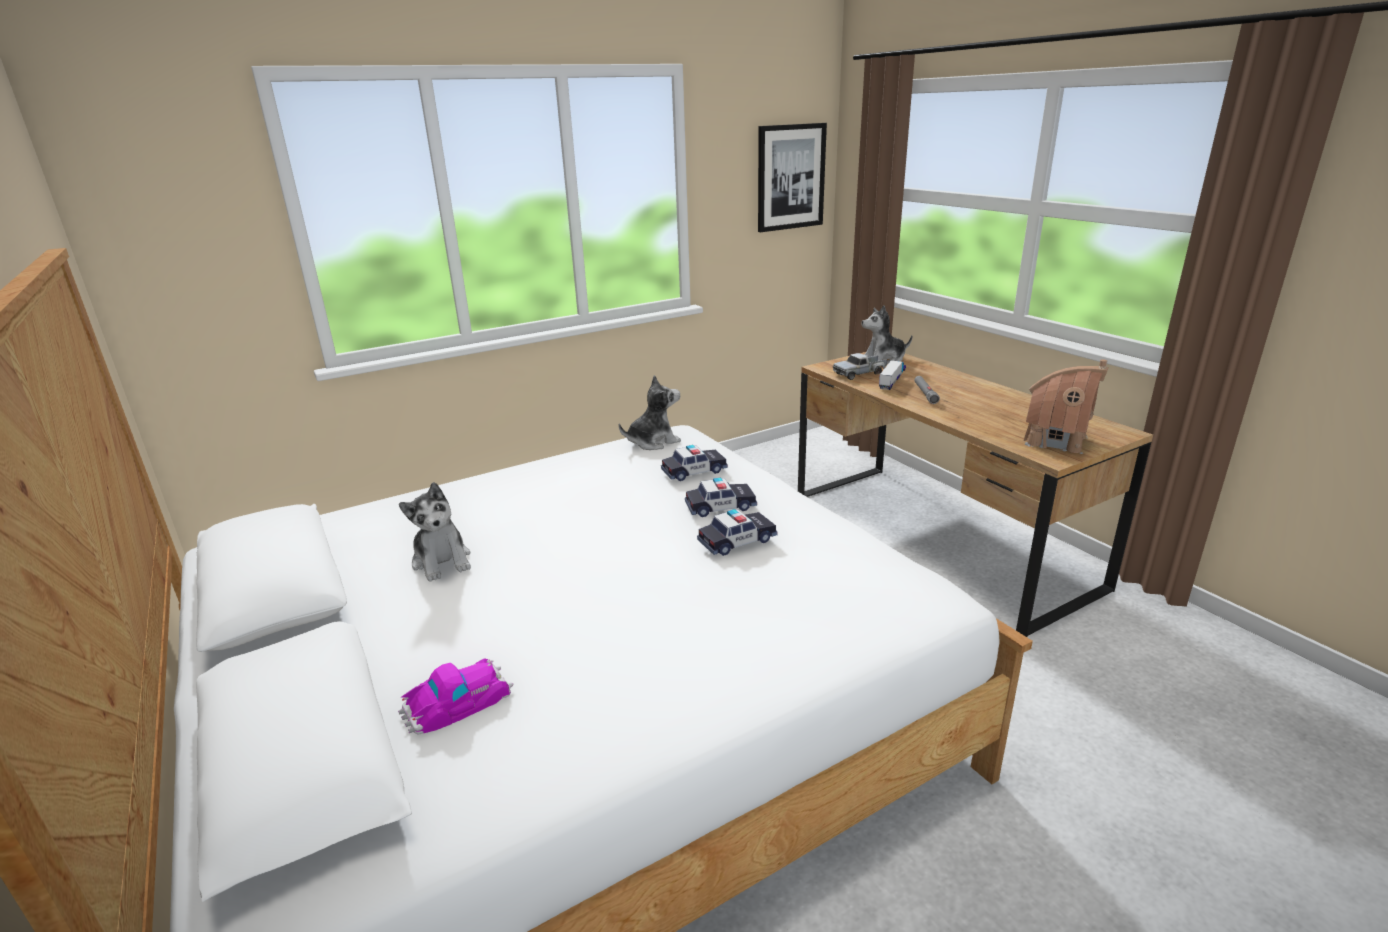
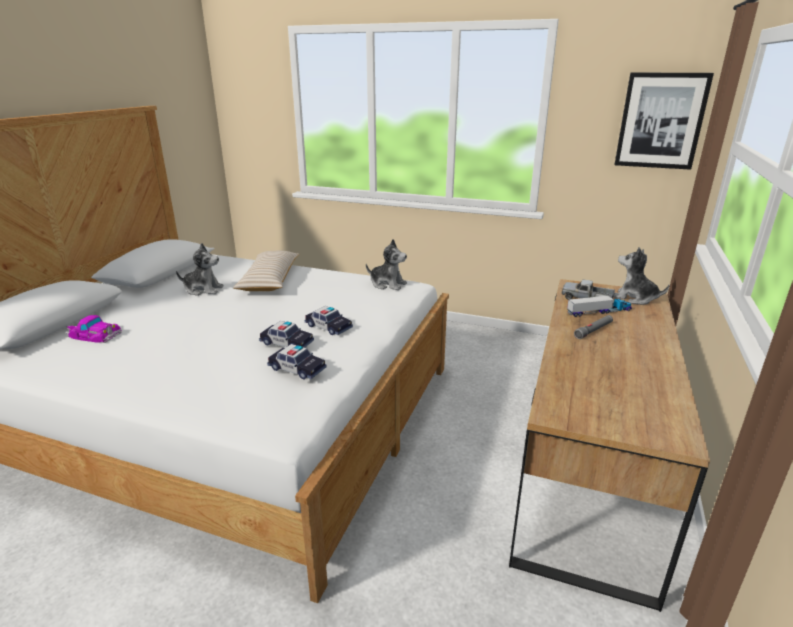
camera: 50 degrees right, 0 degrees up
(442, 561) = (203, 289): plush toy -> plush toy turned 105 degrees counterclockwise
(503, 504) = (270, 280): none -> beige pillow
(694, 471) = (363, 306): toy car -> toy car (297, 369)
(1057, 441) = (594, 408): toy house -> none

